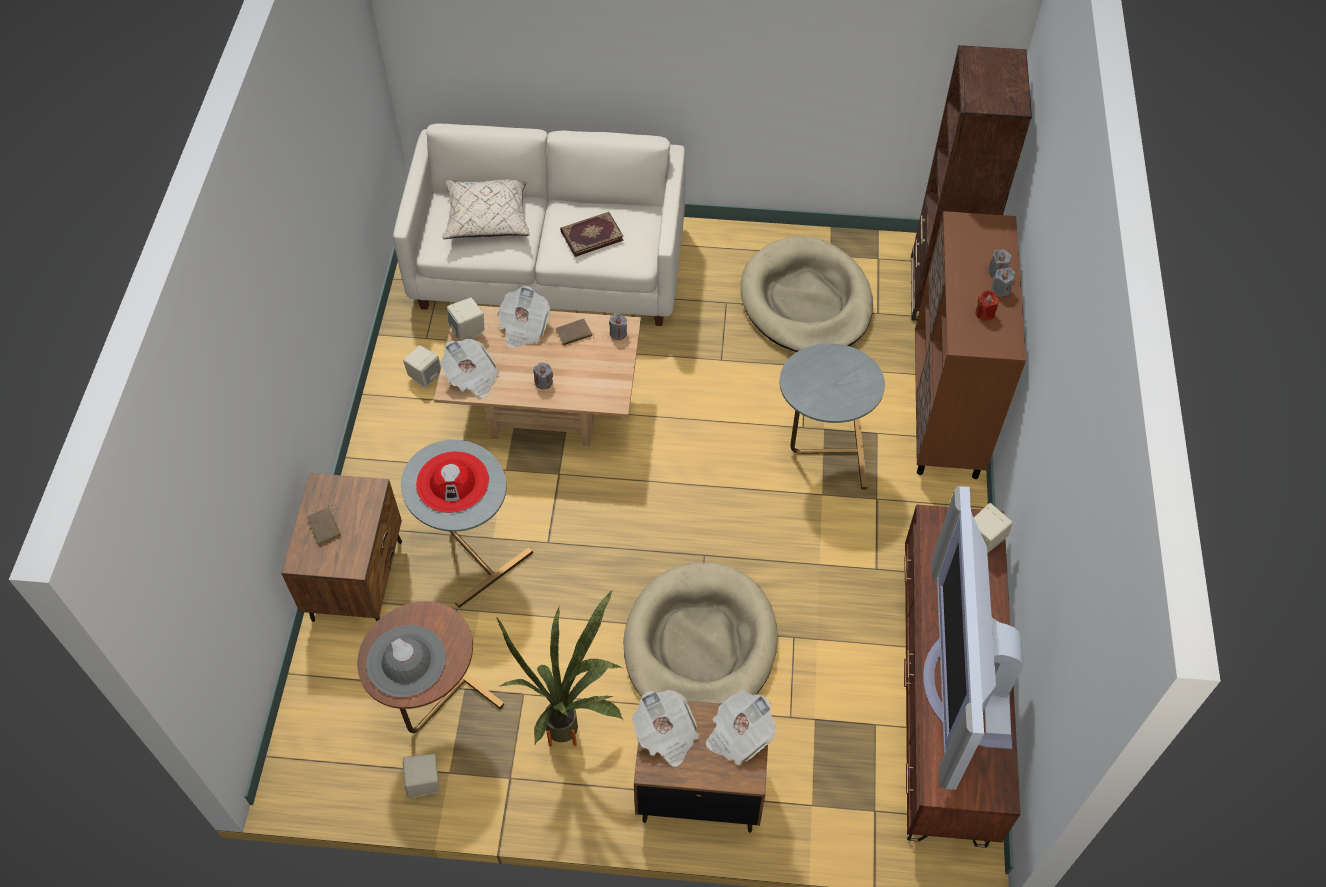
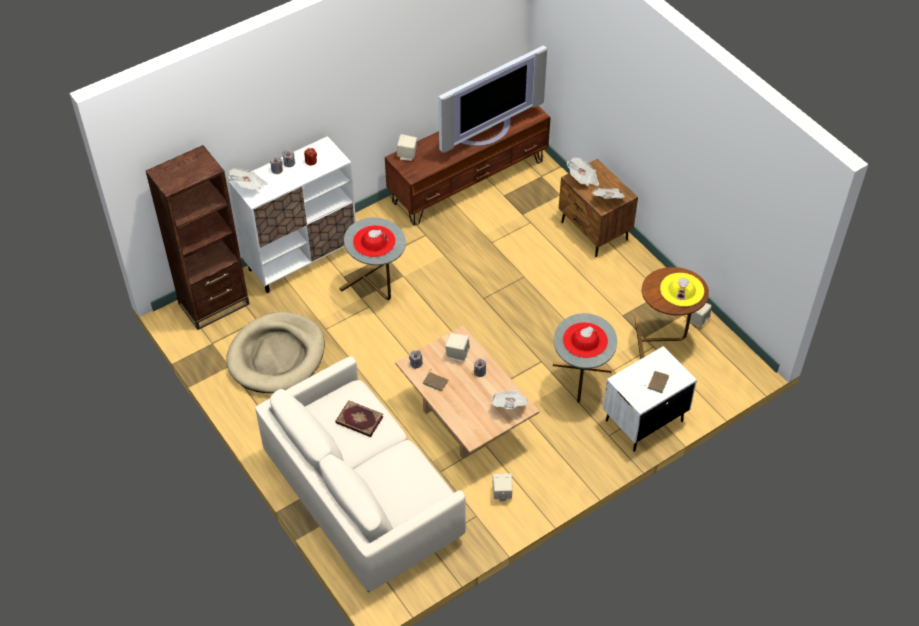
camera: 130 degrees left, 5 degrees down
(358, 580) = (643, 421): brown nightstand -> white nightstand
(406, 661) = (682, 290): grey hat -> yellow hat
(468, 331) = (482, 430): beige speaker -> beige speaker (457, 354)
(487, 217) = (393, 483): beige pillow -> none
(523, 327) = (454, 407): newspaper -> newspaper (249, 186)
(573, 736) = (620, 285): potted plant -> none
(700, 645) = (531, 271): beige dog bed -> none
(830, 379) = (374, 241): none -> red hat
(945, 410) = (302, 259): brown cabinet -> white cabinet

